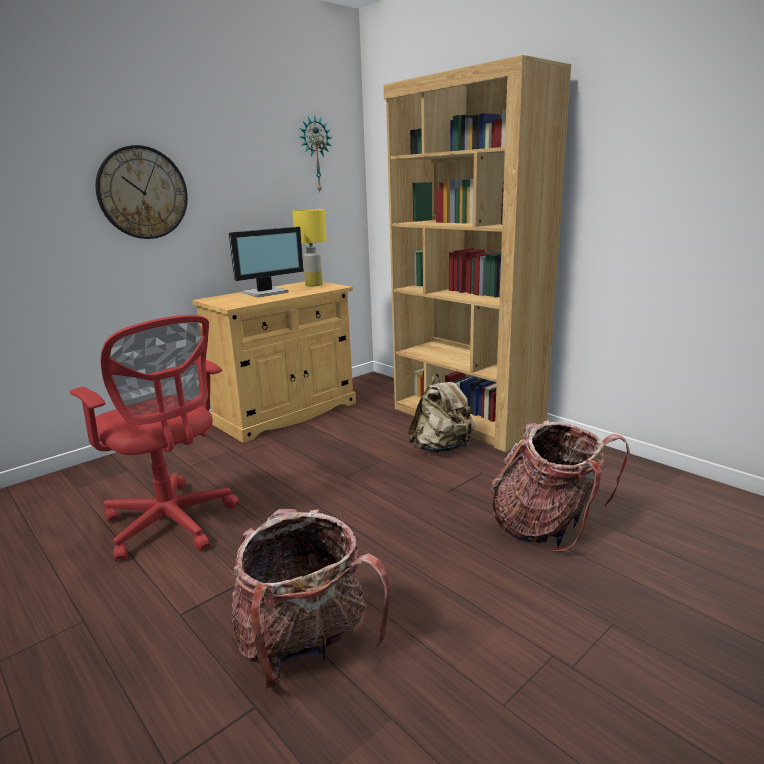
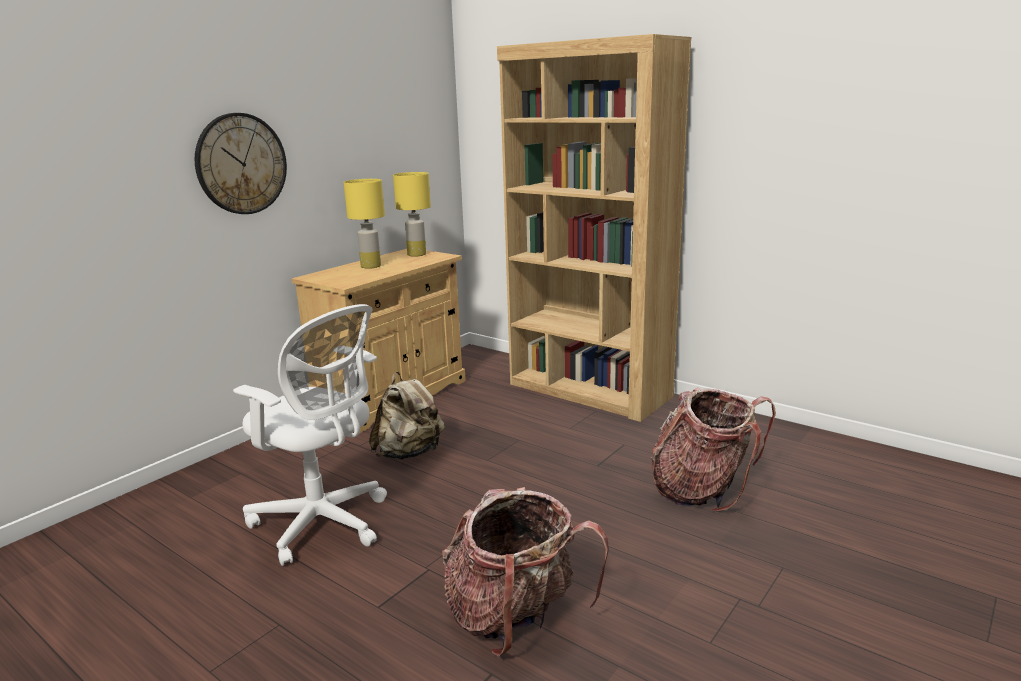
camera: 10 degrees left, 0 degrees up
(172, 524) = (324, 524): red office chair -> white office chair
(266, 292) = (371, 266): monitor -> yellow table lamp
(315, 155) = (409, 111): wall clock -> none
(441, 448) = (575, 423): beige backpack -> beige backpack (409, 453)

